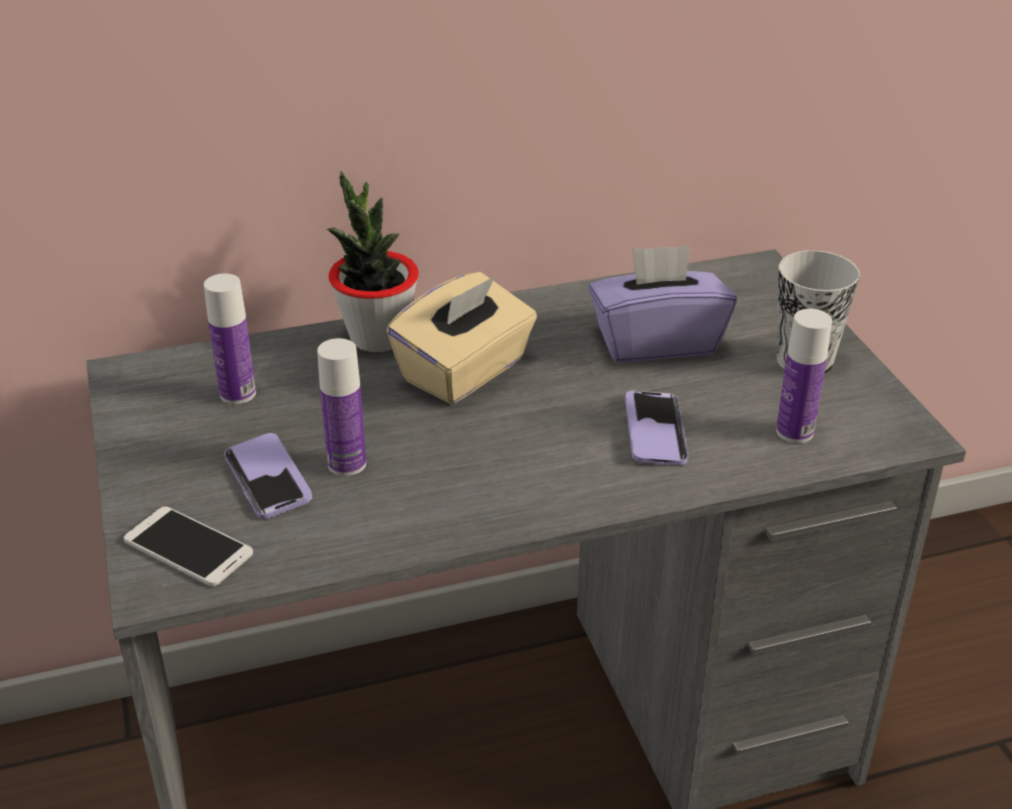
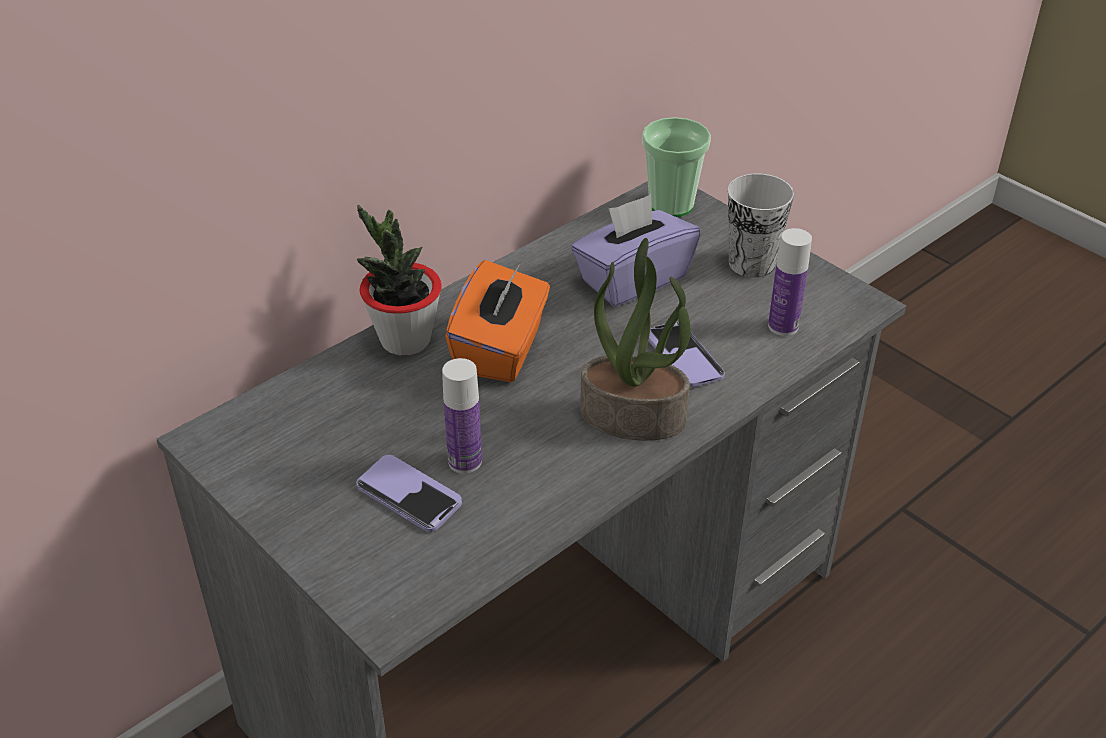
camera: 25 degrees left, 5 degrees up
(188, 547) = (388, 577): phone -> none
(238, 393) = (323, 428): bottle -> none
(465, 371) = (501, 350): beige tissue box -> orange tissue box
(556, 473) = (634, 416): none -> potted plant
(754, 282) = (671, 205): none -> cup

